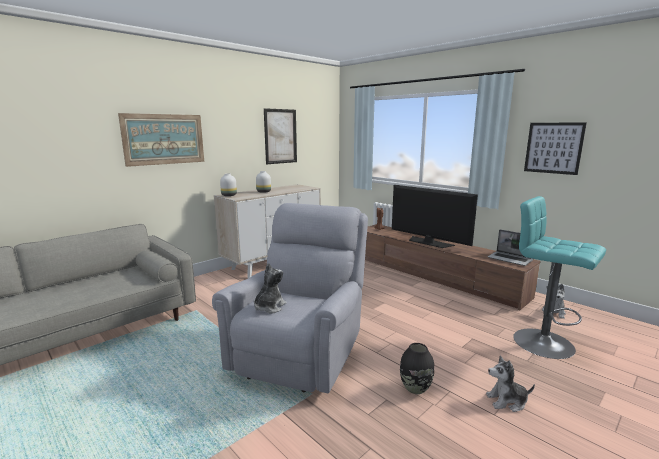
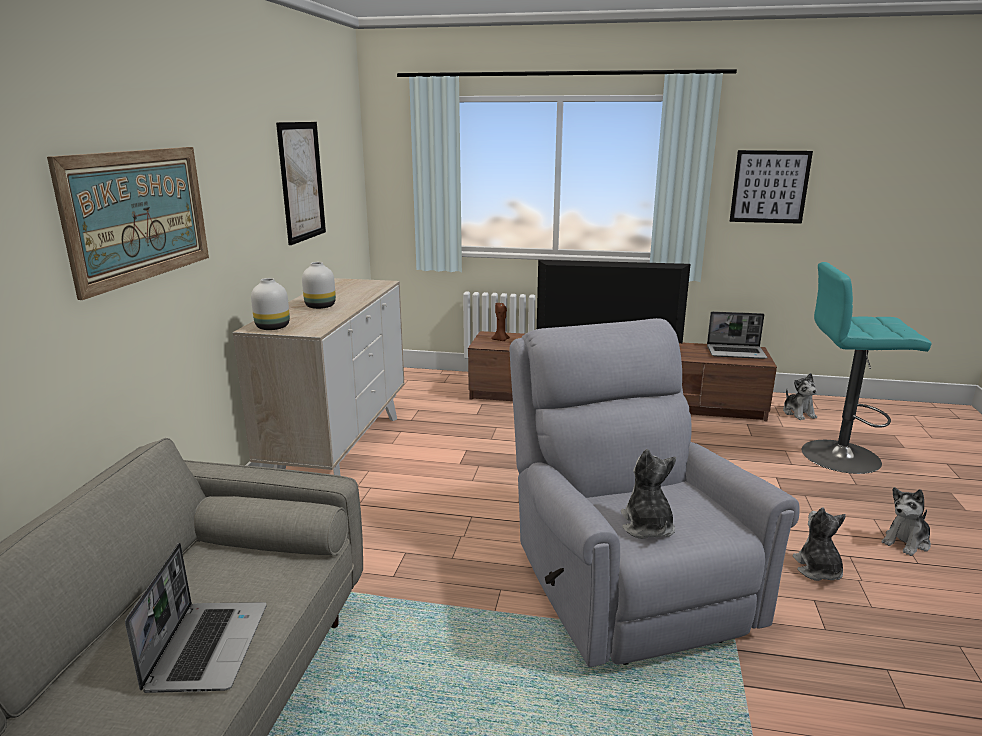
camera: 35 degrees left, 5 degrees up
(87, 293) = (207, 646): none -> laptop
(415, 388) = (817, 570): black vase -> plush toy

